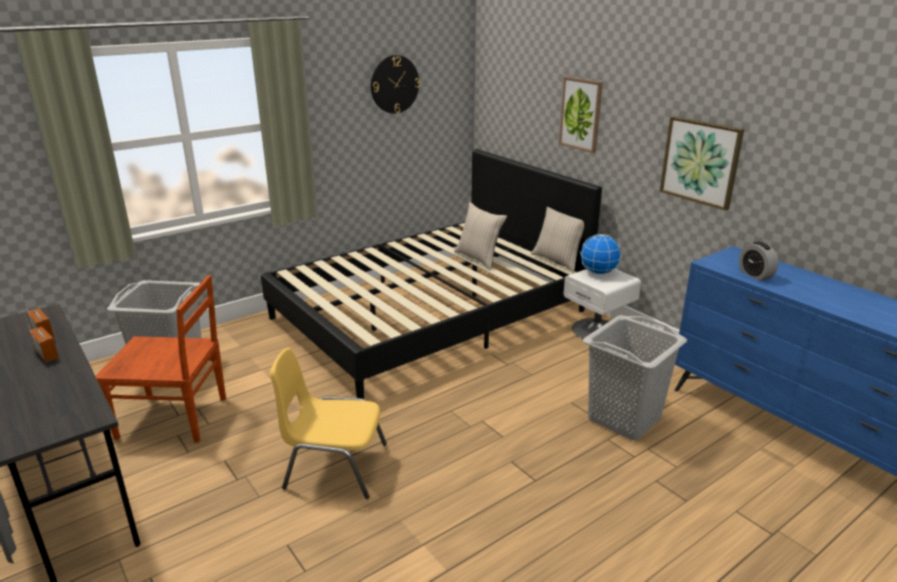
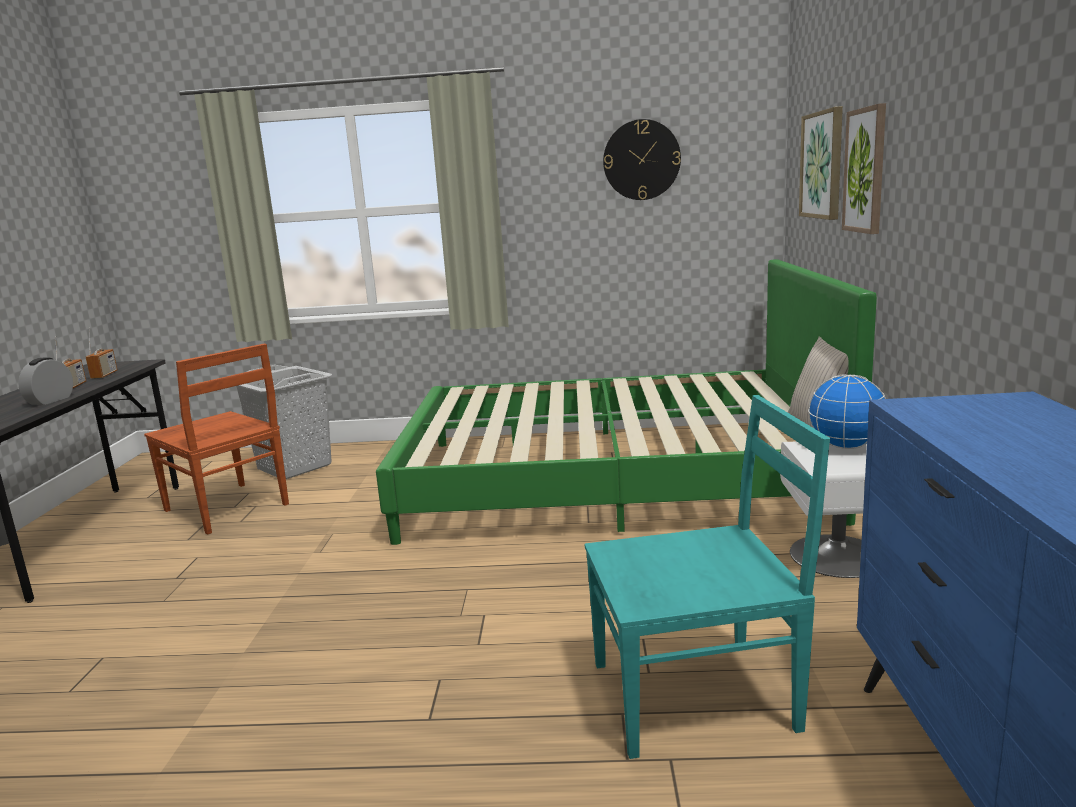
camera: 40 degrees right, 10 degrees down
(334, 466) = (262, 600): yellow chair -> none
(430, 314) = (612, 478): black bed -> green bed
(479, 258) = (700, 409): beige pillow -> none
(624, 418) = (698, 695): grey laundry basket -> turquoise chair
(701, 162) = (996, 212): picture -> picture (823, 165)
(755, 275) = (979, 434): alarm clock -> alarm clock (50, 400)

